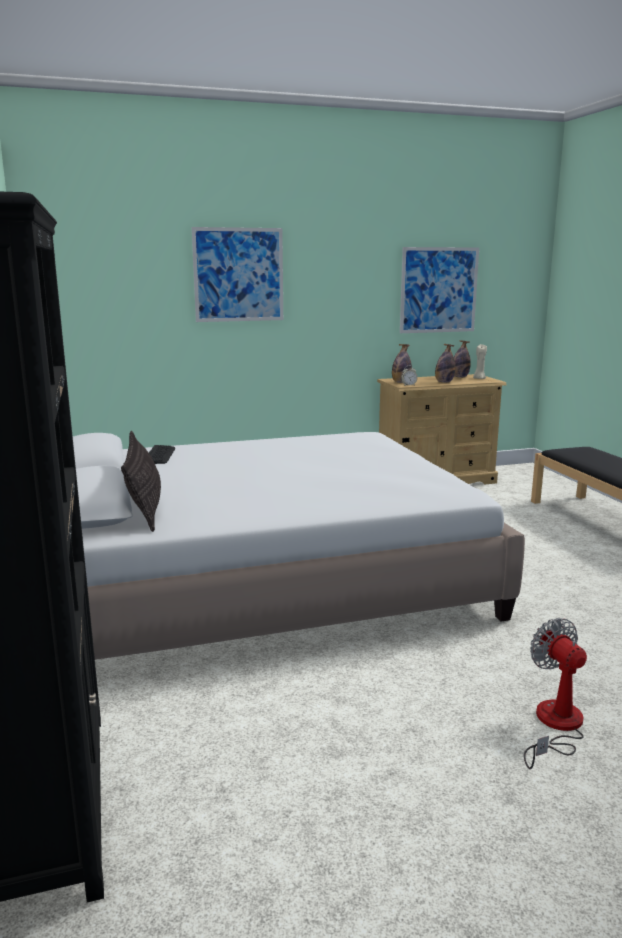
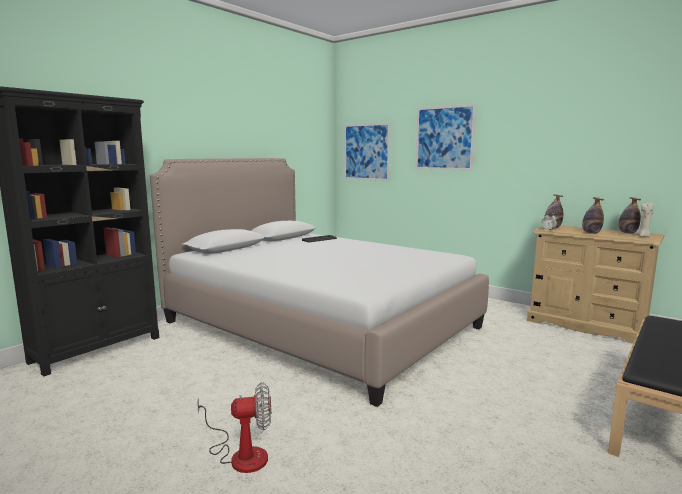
camera: 55 degrees right, 5 degrees down
(145, 507) = (238, 252): pillow -> none
(439, 290) = (620, 149): picture -> picture (366, 152)
(555, 726) = (241, 454): fan -> fan turned 45 degrees clockwise

